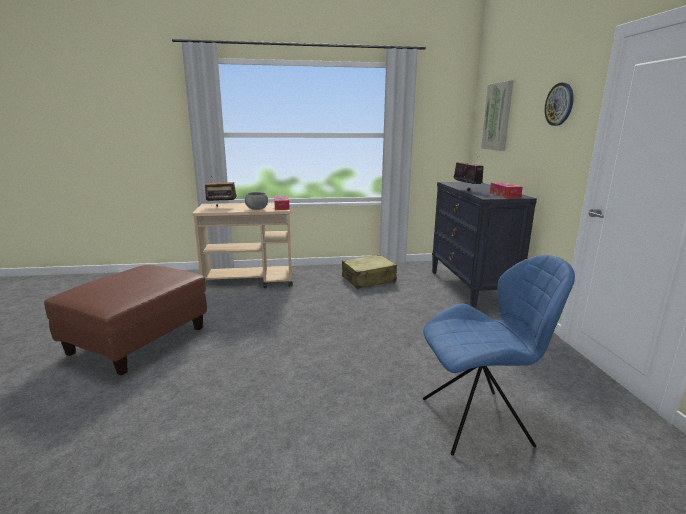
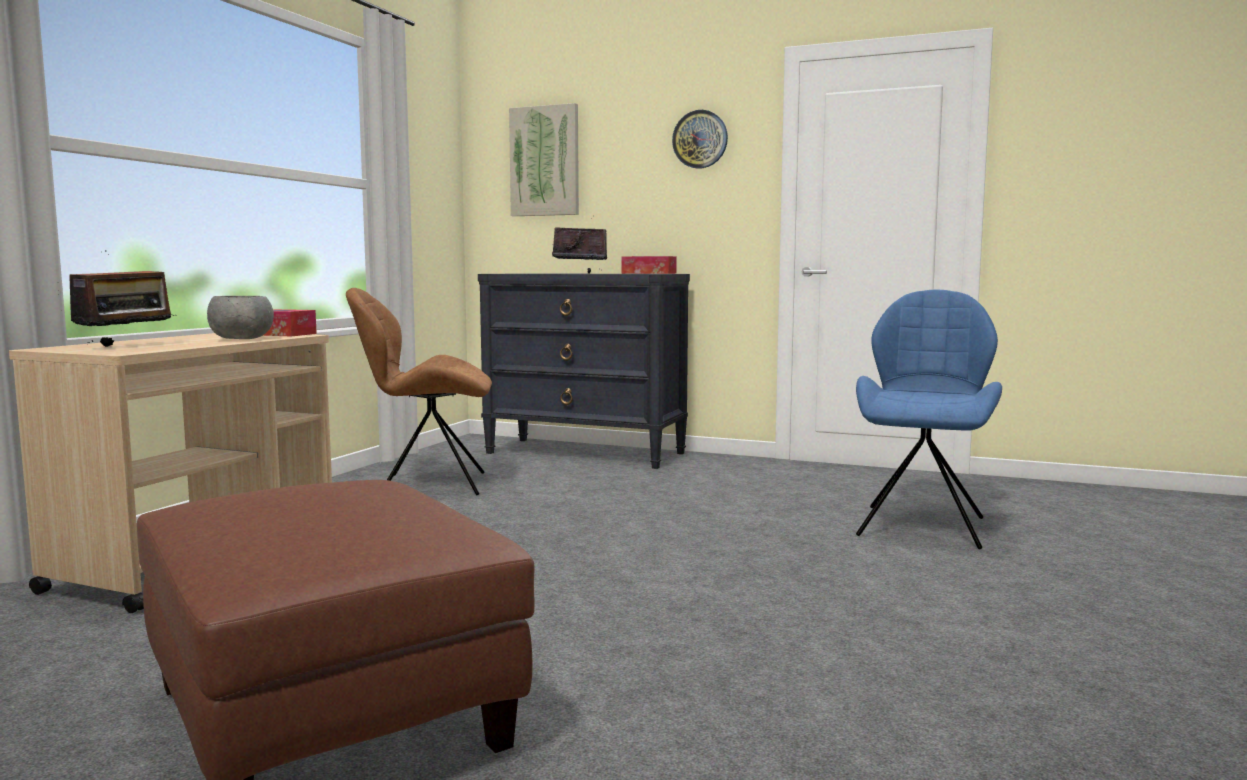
camera: 60 degrees left, 10 degrees down
(368, 279) = (428, 485): beige suitcase -> brown chair

